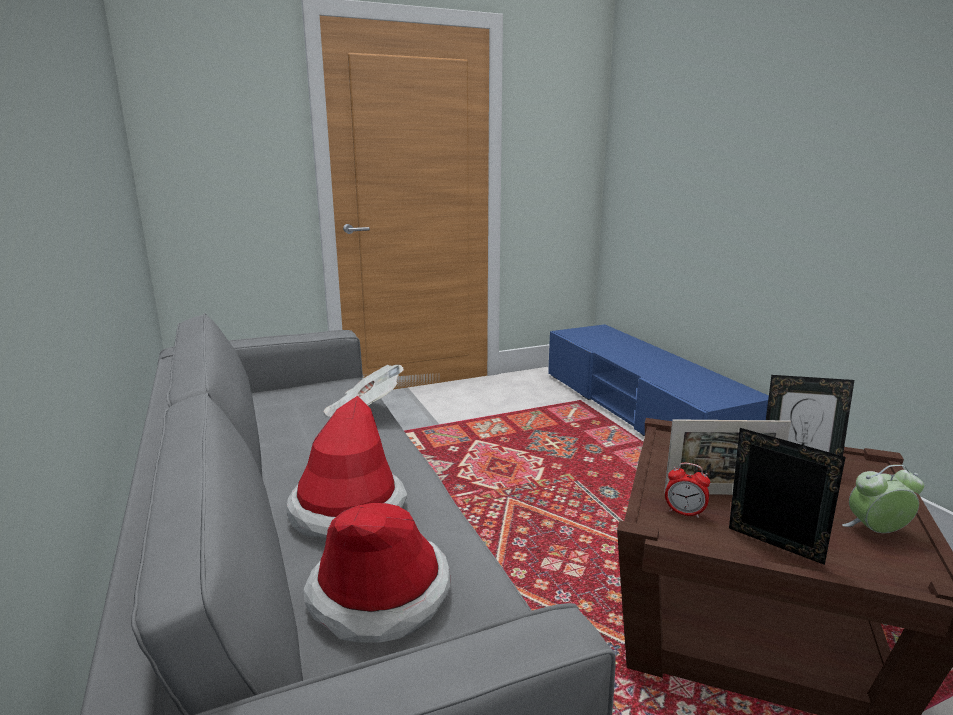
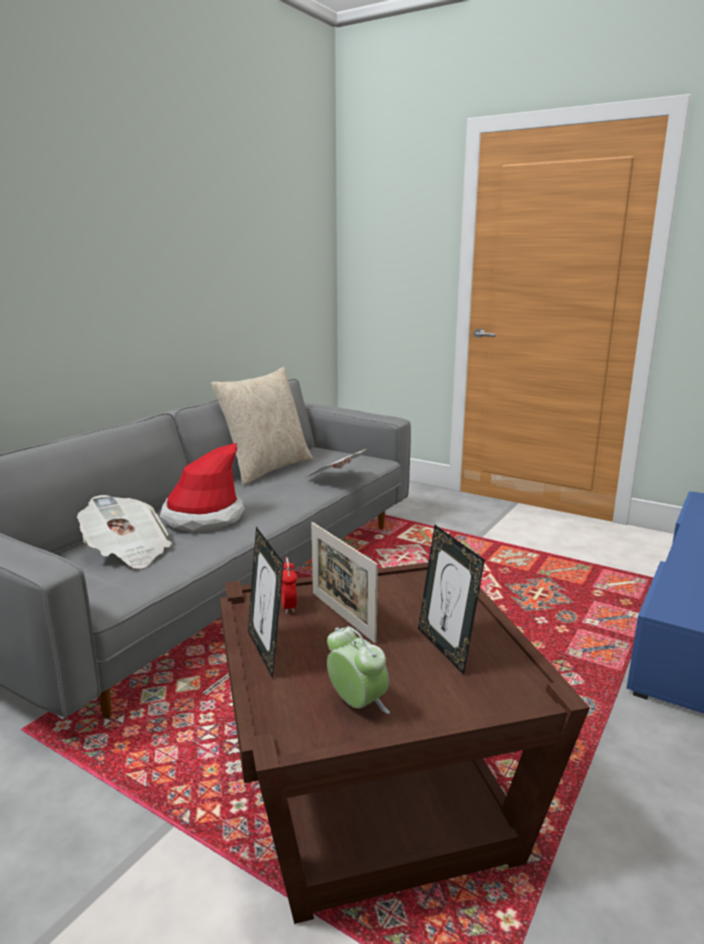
camera: 55 degrees right, 0 degrees up
(260, 434) = (267, 469): none -> beige pillow
(380, 594) = (128, 552): hat -> newspaper
(772, 549) = (266, 652): picture frame -> picture frame turned 150 degrees clockwise

